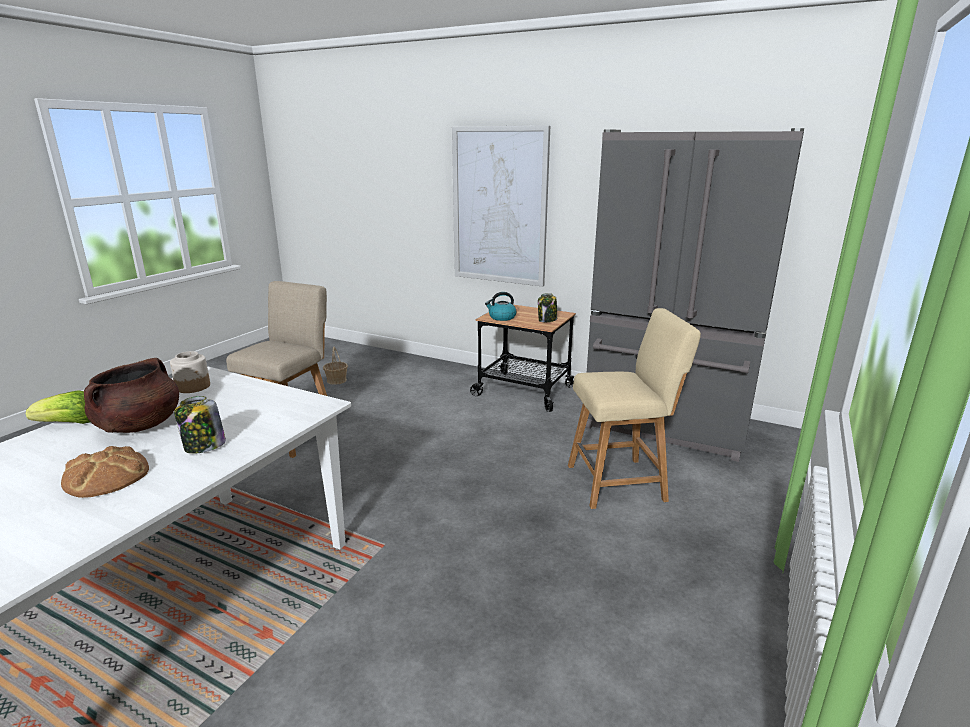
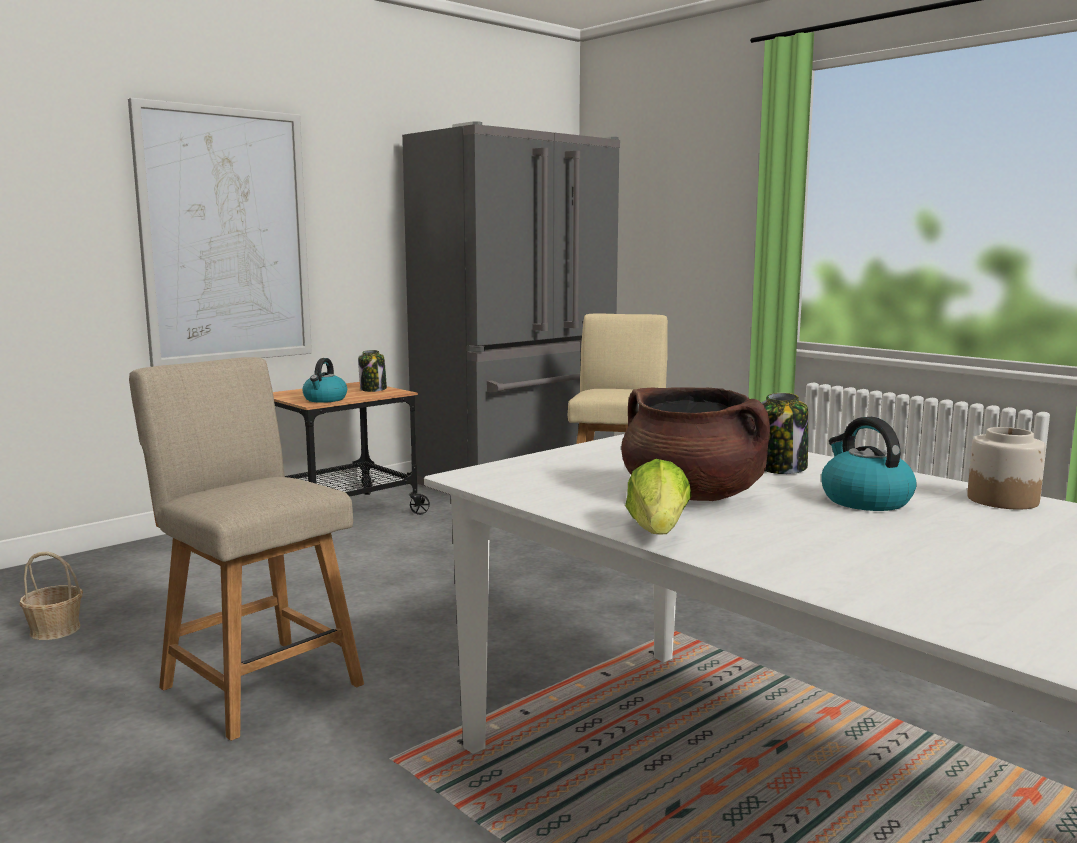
camera: 70 degrees left, 10 degrees down
(106, 476) = (864, 500): bread -> kettle
(193, 387) = (539, 477): jar -> jar (1002, 500)

